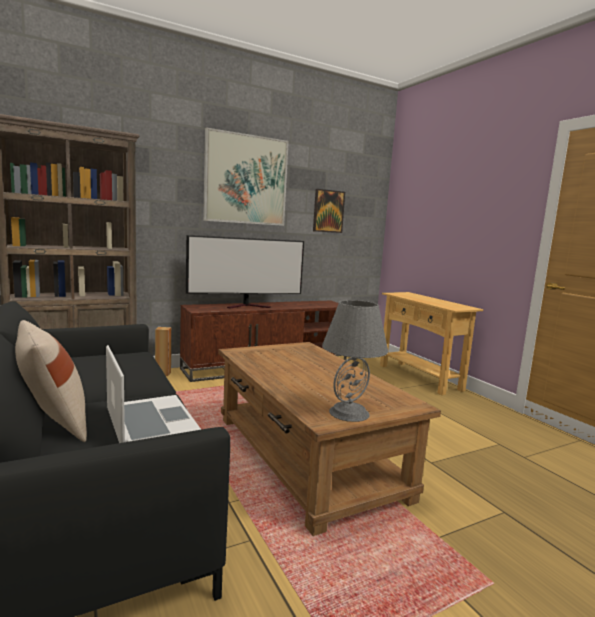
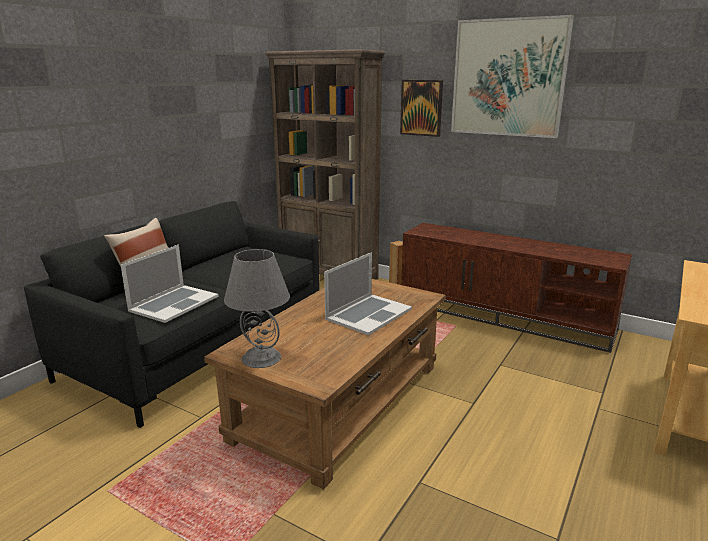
camera: 60 degrees right, 10 degrees up
(248, 306) = (481, 238): television -> none
(311, 364) = (368, 314): none -> laptop
(328, 211) = (644, 115): picture -> picture (421, 108)

